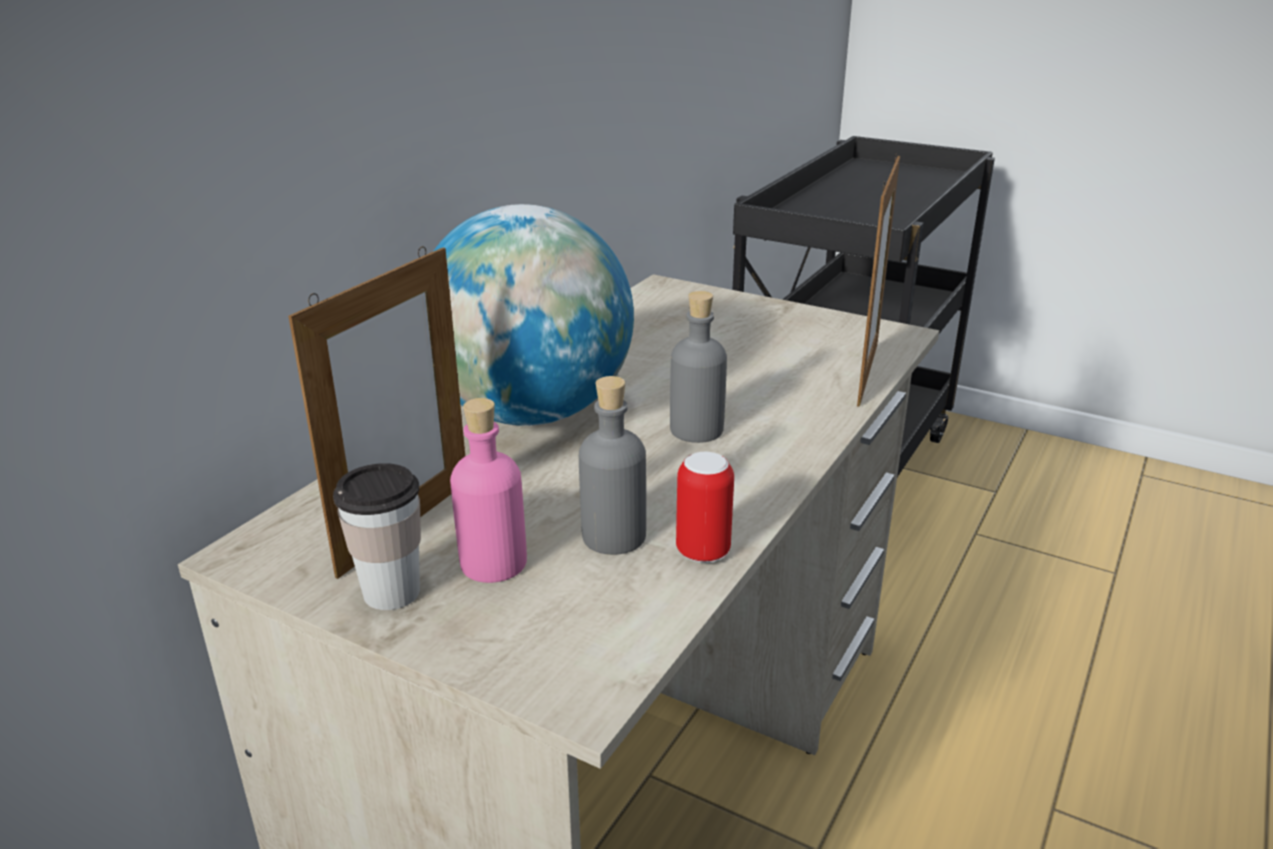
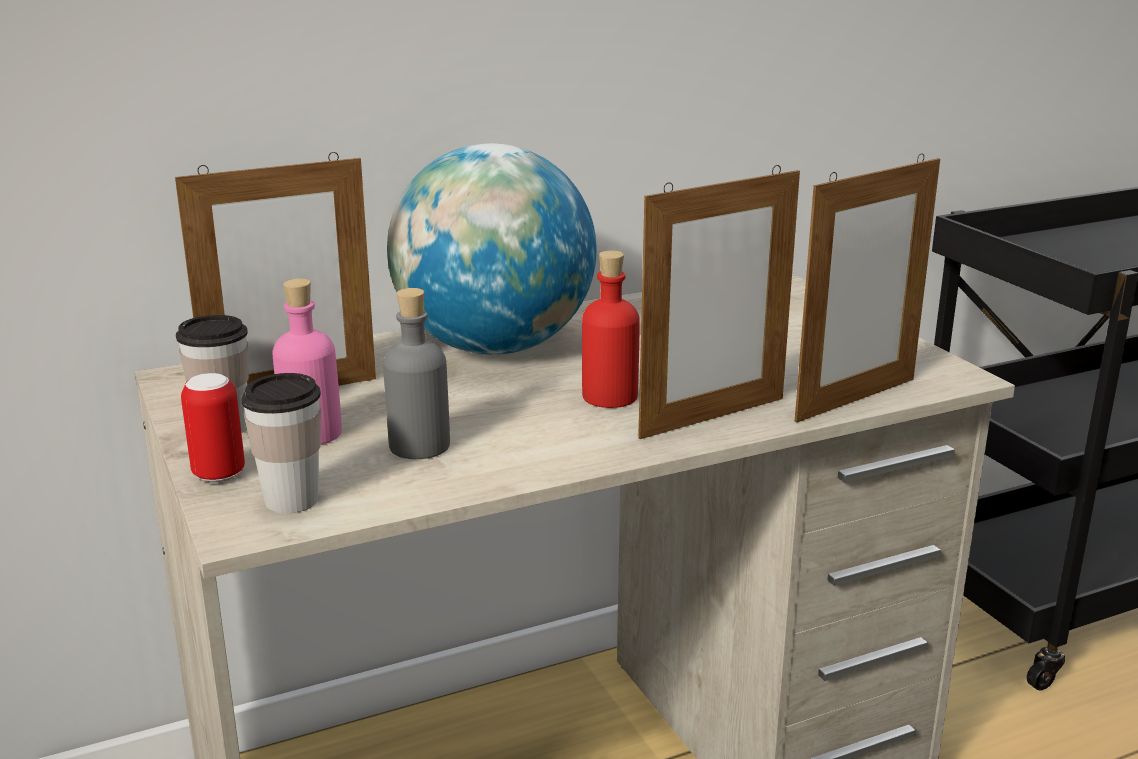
camera: 35 degrees right, 5 degrees down
(583, 642) = (291, 500): none -> cup
(696, 430) = (609, 396): grey bottle -> red bottle
(703, 552) = (467, 478): can -> can (219, 474)
(798, 422) = (712, 417): none -> picture frame

